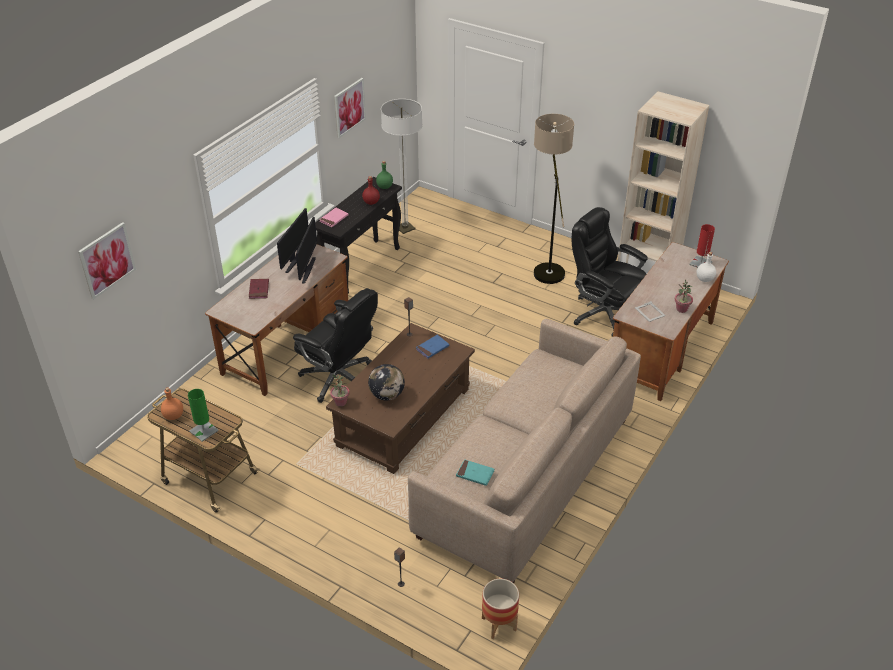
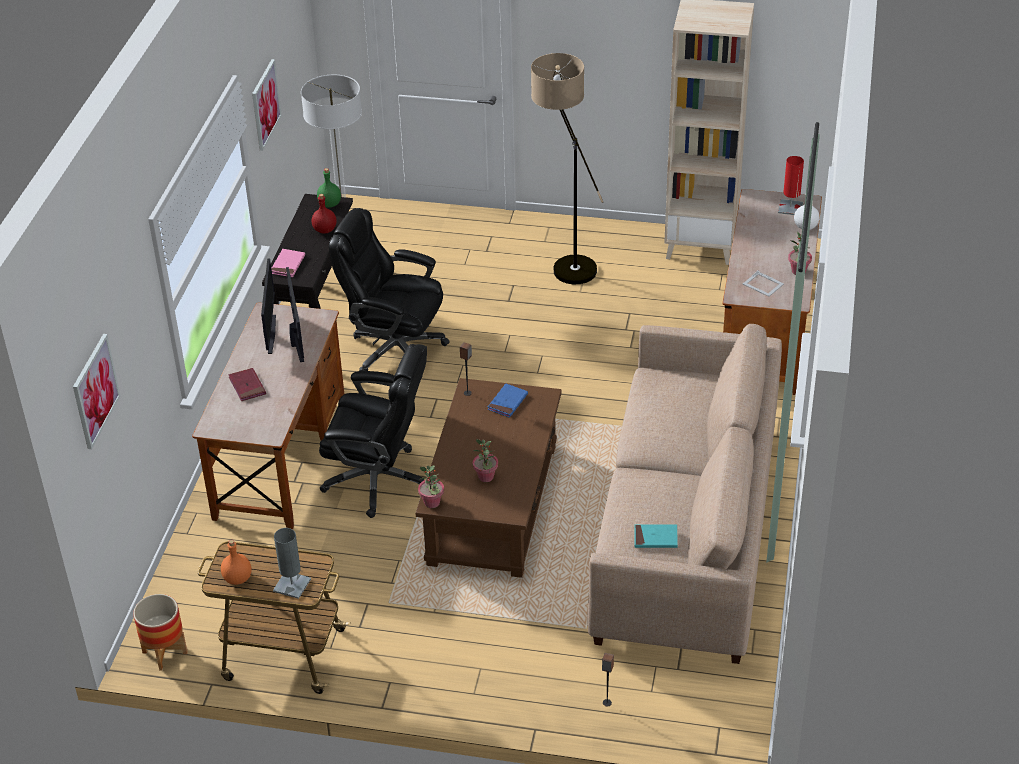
camera: 20 degrees left, 0 degrees up
(204, 431) = (292, 585): green table lamp -> grey table lamp
(387, 395) = (486, 477): globe -> potted plant
(498, 624) = (747, 710): planter -> planter (164, 653)
(603, 313) = (671, 304): black office chair -> black office chair (395, 349)

